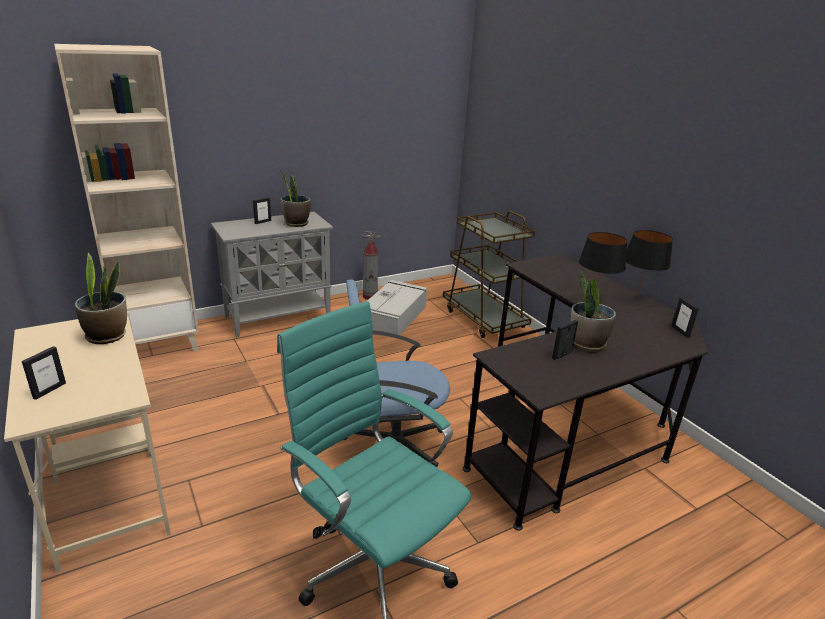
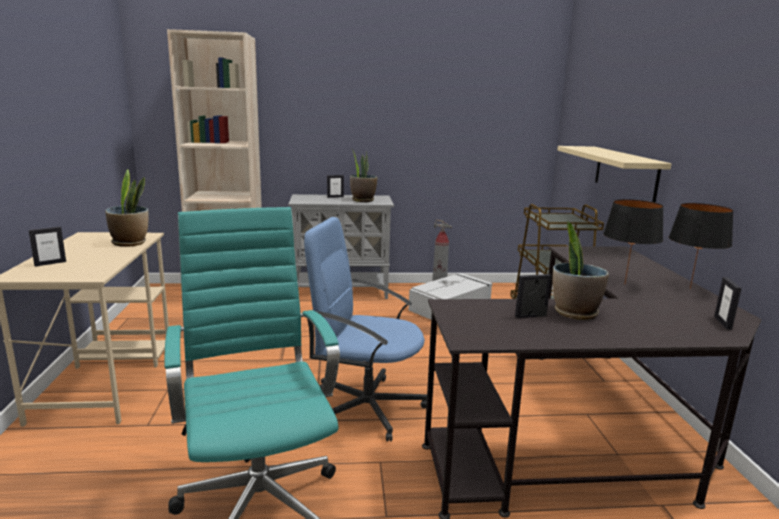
camera: 25 degrees right, 10 degrees down
(553, 187) = (625, 173): none -> beige shelf

